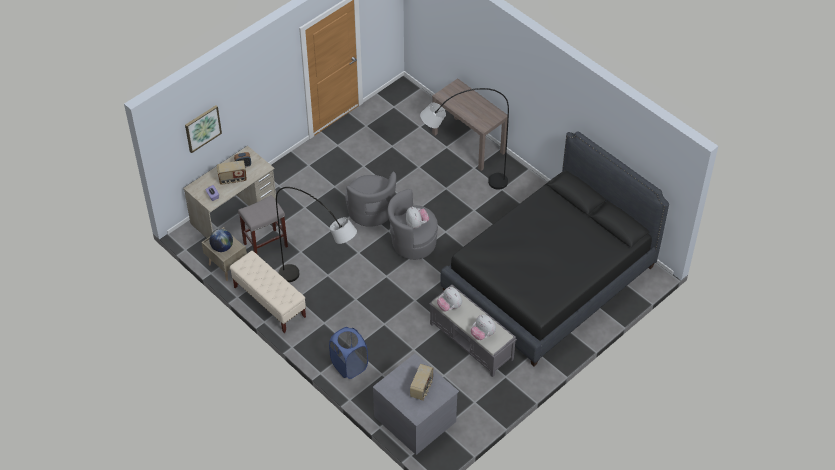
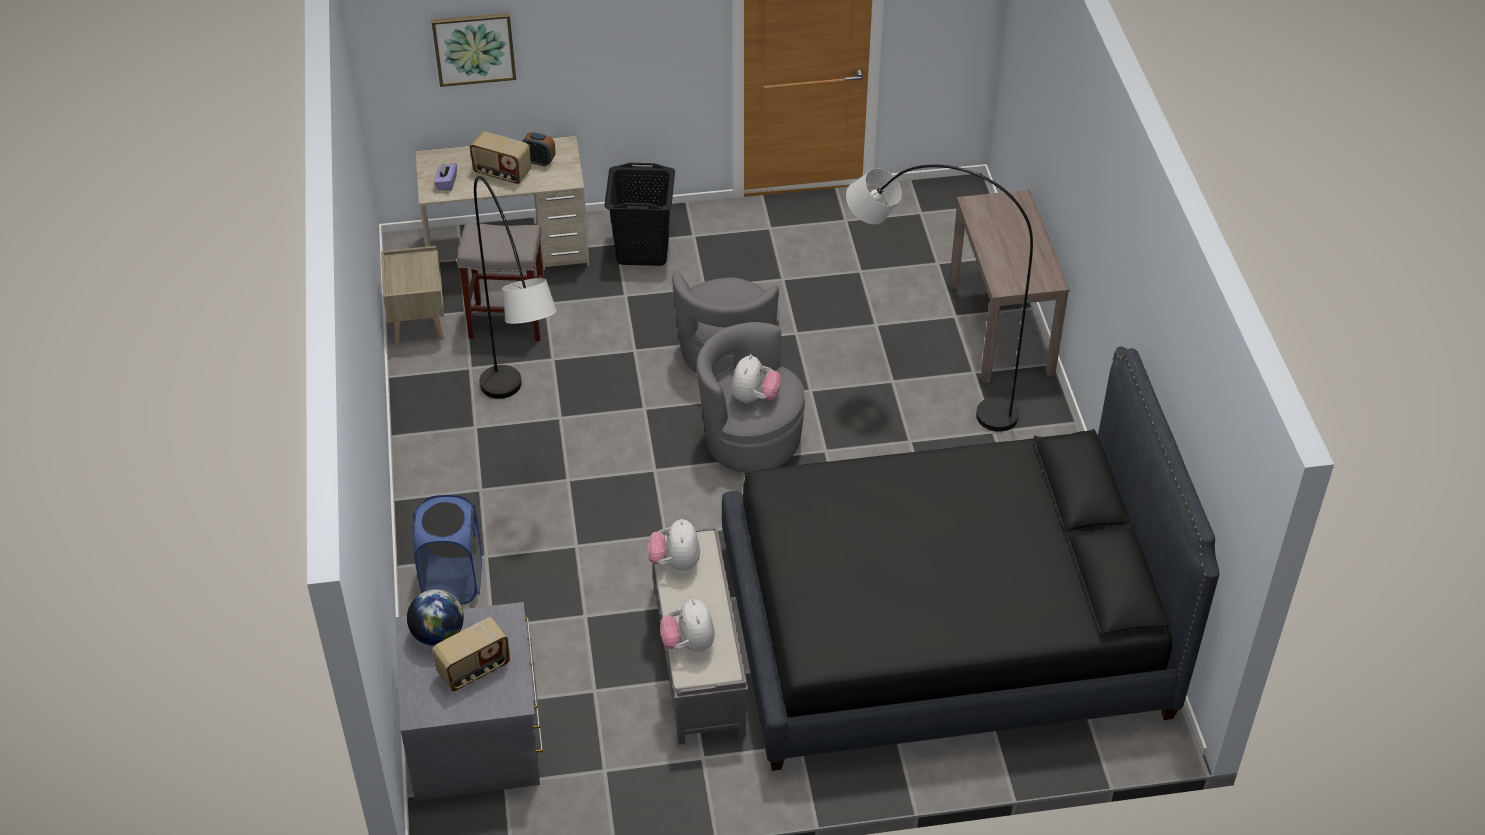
camera: 35 degrees right, 5 degrees down
(222, 247) = (405, 276): globe -> globe (438, 634)
(269, 302) = (427, 410): beige bench -> none
(293, 182) = (643, 249): none -> black laundry basket

